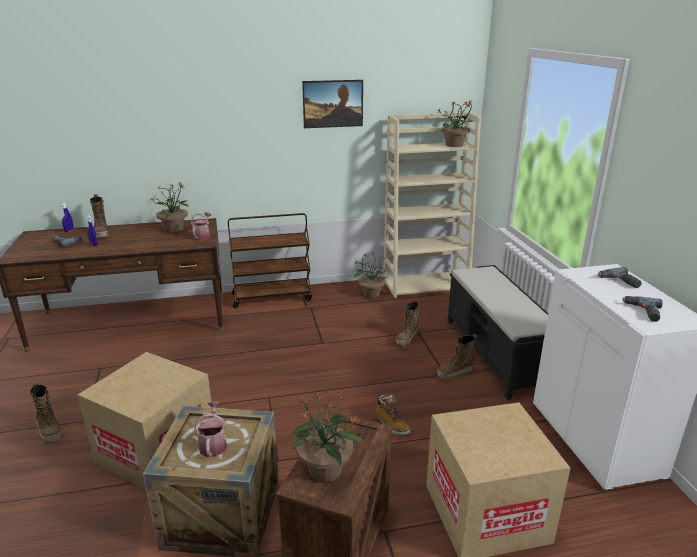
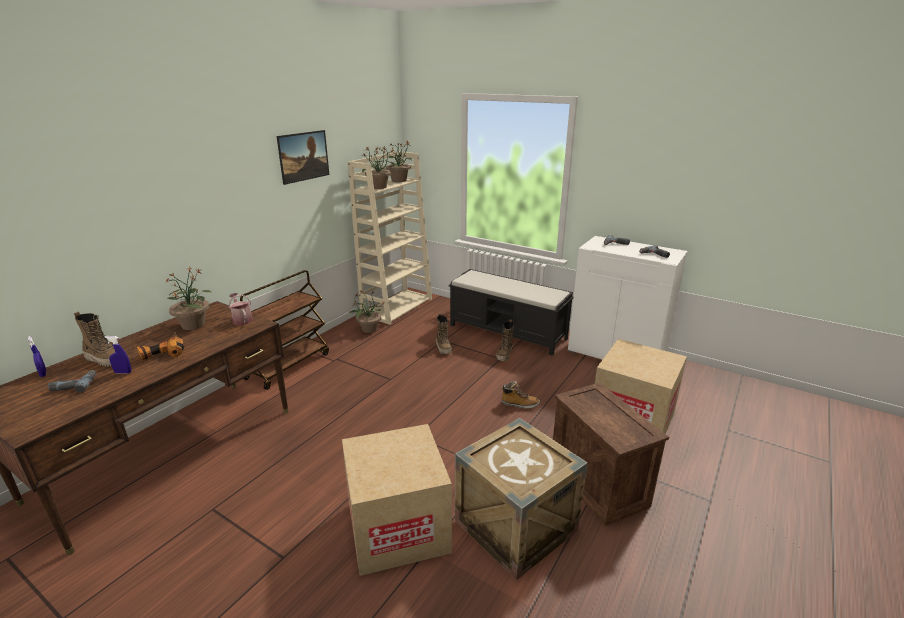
camera: 45 degrees left, 0 degrees up
(50, 431) = (262, 590): boot -> none
(130, 240) = (162, 351): none -> power drill
(213, 444) = (522, 460): watering can -> none
(325, 470) = (616, 425): potted plant -> potted plant (379, 187)

